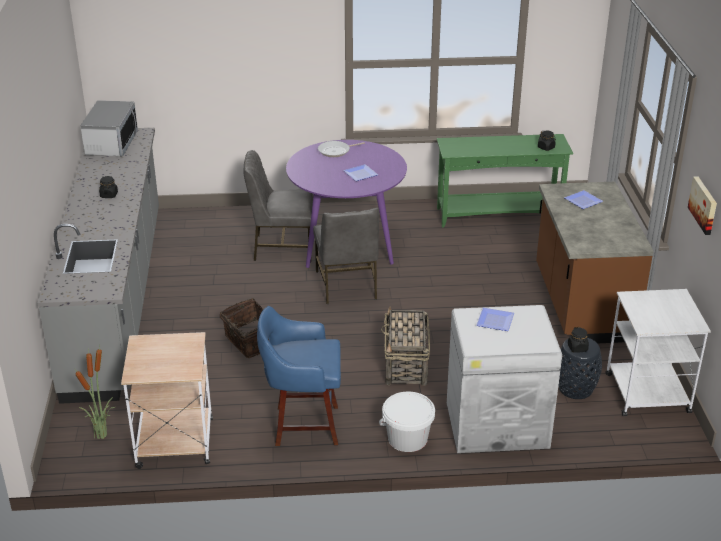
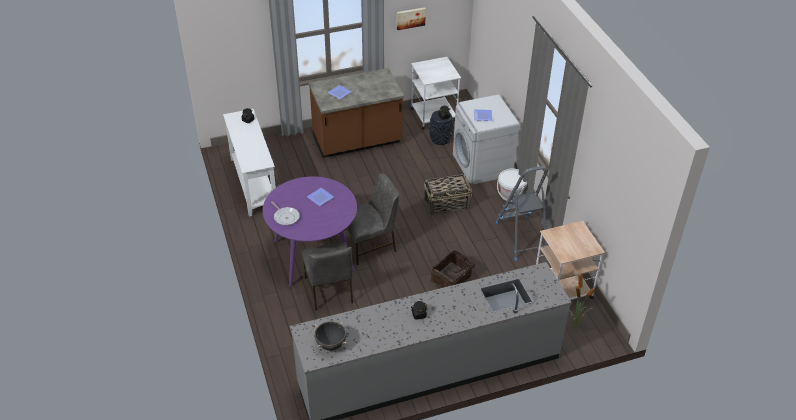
camera: 105 degrees left, 10 degrees up
(111, 144) = (331, 344): microwave -> black cooking pot
(303, 425) = (521, 237): blue stool -> grey step ladder
(499, 215) = (253, 184): green console table -> white console table

